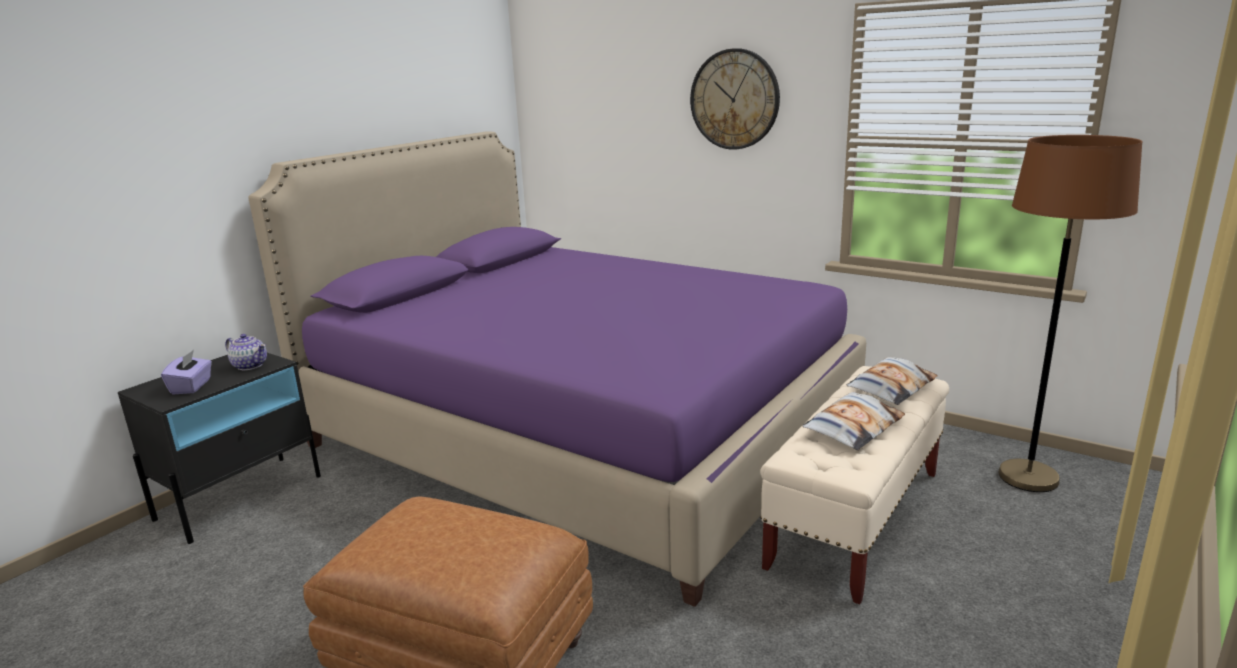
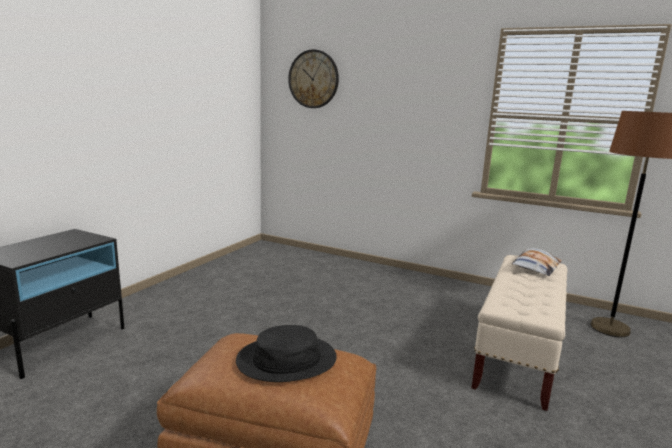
camera: 10 degrees left, 5 degrees down
(192, 386) = (34, 252): purple tissue box -> none
(250, 365) = (79, 240): teapot -> none
(459, 536) = (286, 360): none -> black hat
(579, 435) = (311, 301): purple bed -> none
(734, 99) = (415, 86): wall clock -> wall clock (313, 79)
(853, 427) = (527, 289): pillow -> none

